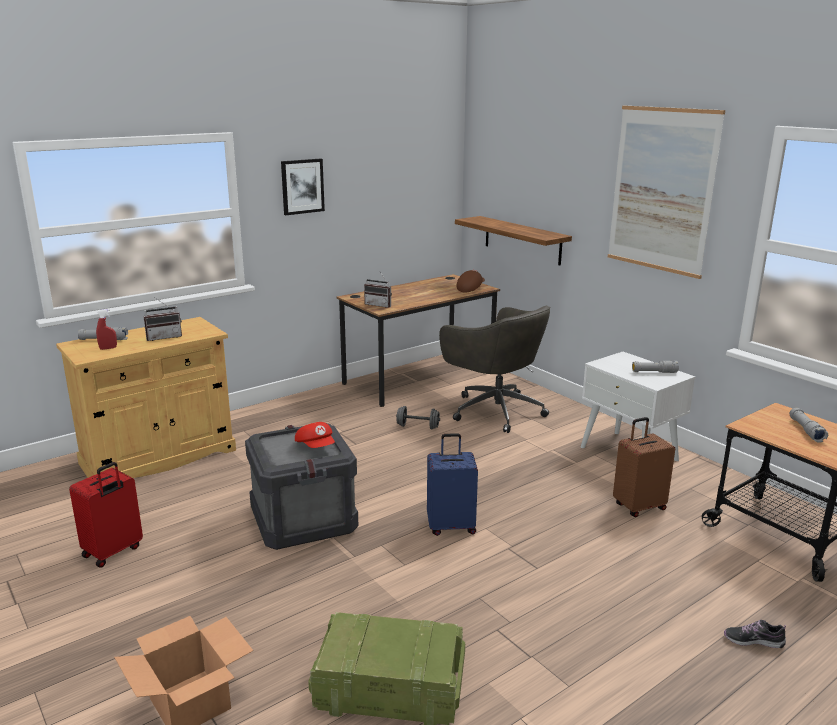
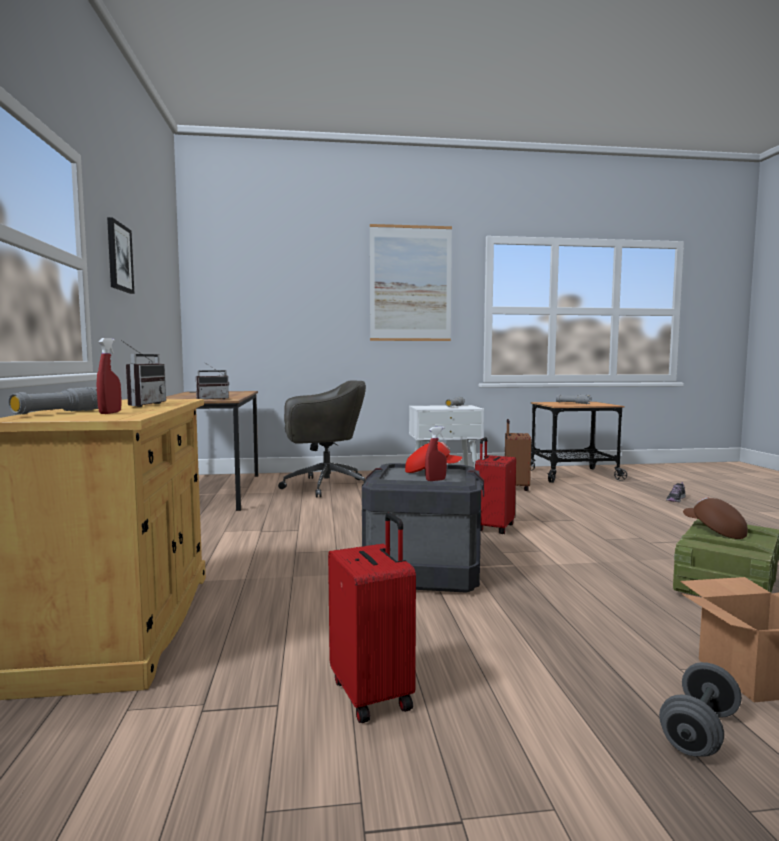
camera: 60 degrees left, 15 degrees down
(283, 455) = (435, 480): none -> red spray bottle
(418, 427) = (306, 508): grey dumbbell -> grey dumbbell (699, 732)
(451, 526) = (493, 528): blue suitcase -> red suitcase
(470, 288) = (238, 392): brown cap -> brown cap (713, 531)
(522, 240) = (271, 343): shelf -> none

